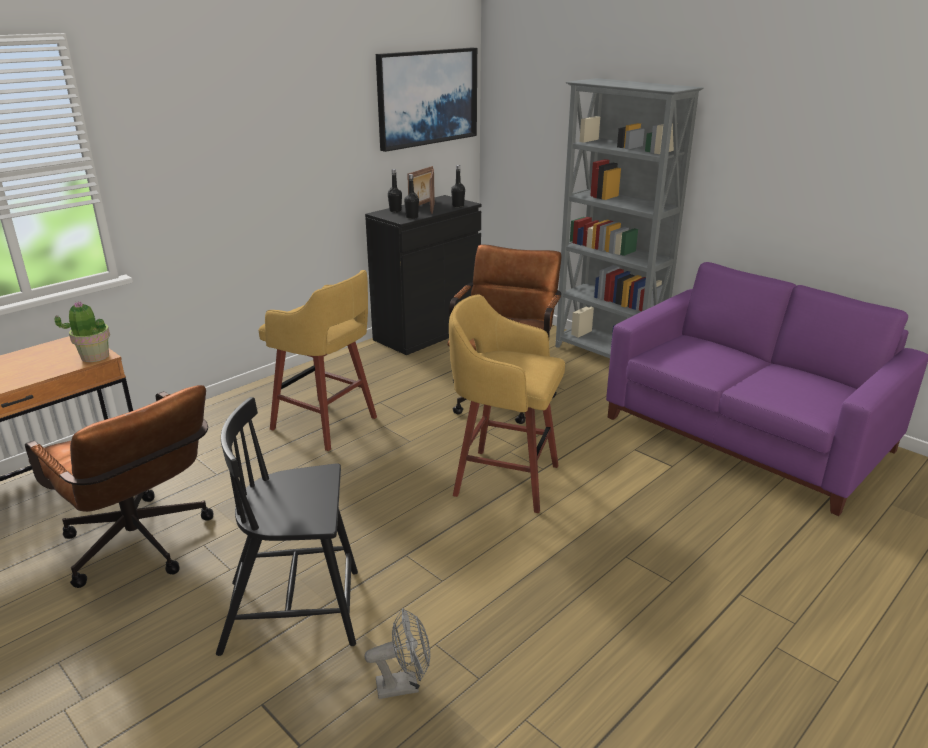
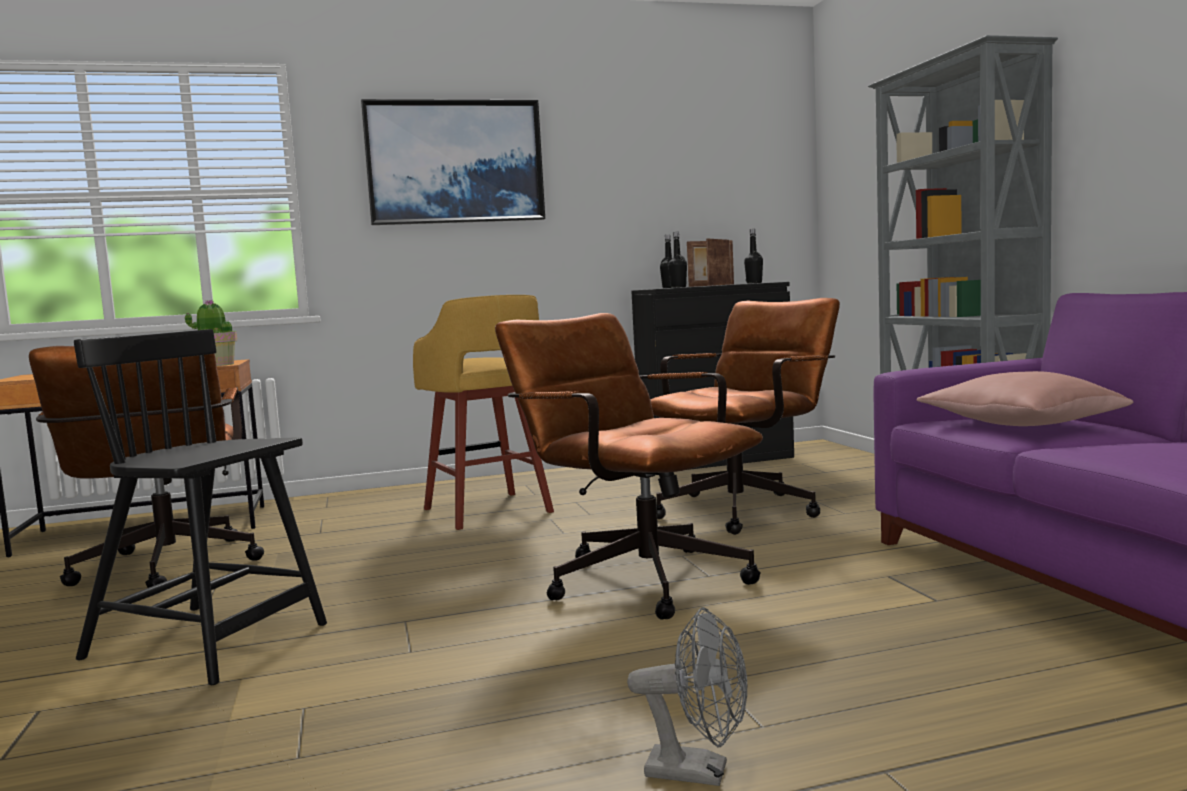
camera: 30 degrees right, 20 degrees down
(404, 685) = (201, 737): grey fan -> grey fan (700, 772)
(427, 97) = (729, 159): picture -> picture (455, 162)
(503, 479) = (635, 577): yellow stool -> brown office chair
(699, 357) = (1020, 424): none -> pink pillow

